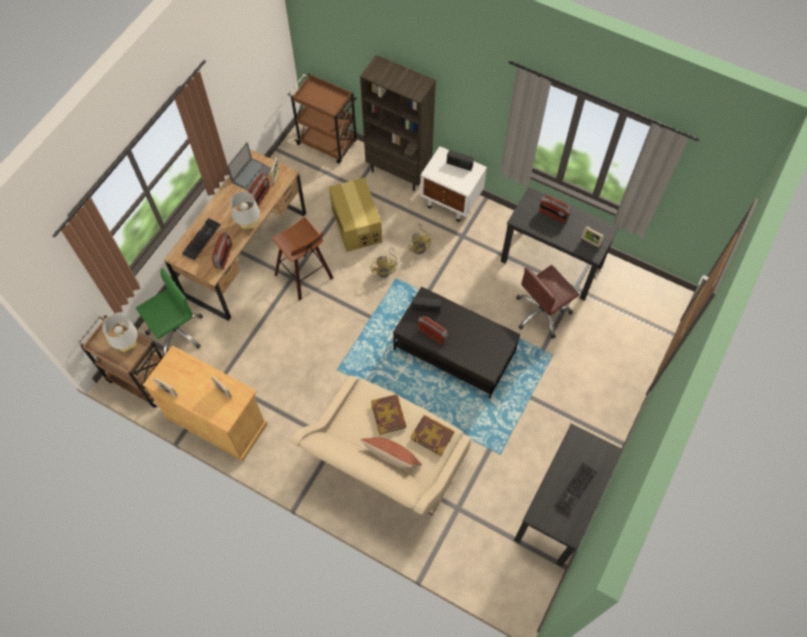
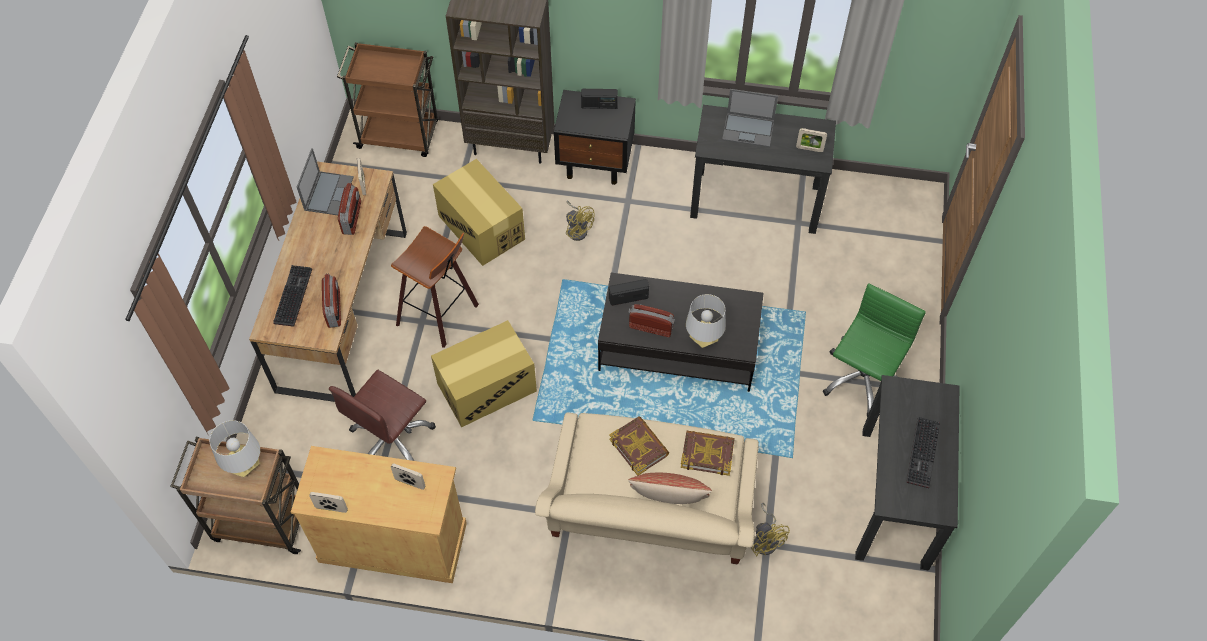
camera: 20 degrees left, 5 degrees down
(176, 332) = (287, 443): green office chair -> green office chair (861, 379)
(249, 224) = (351, 257): grey table lamp -> grey table lamp (703, 339)
(316, 337) = (486, 387): none -> cardboard box
(385, 269) = (544, 272): yellow fan -> yellow fan (766, 540)
(451, 202) = (596, 163): white nightstand -> black nightstand
(542, 313) = (770, 265): brown office chair -> brown office chair (392, 440)
(553, 215) = (749, 130): radio -> laptop

